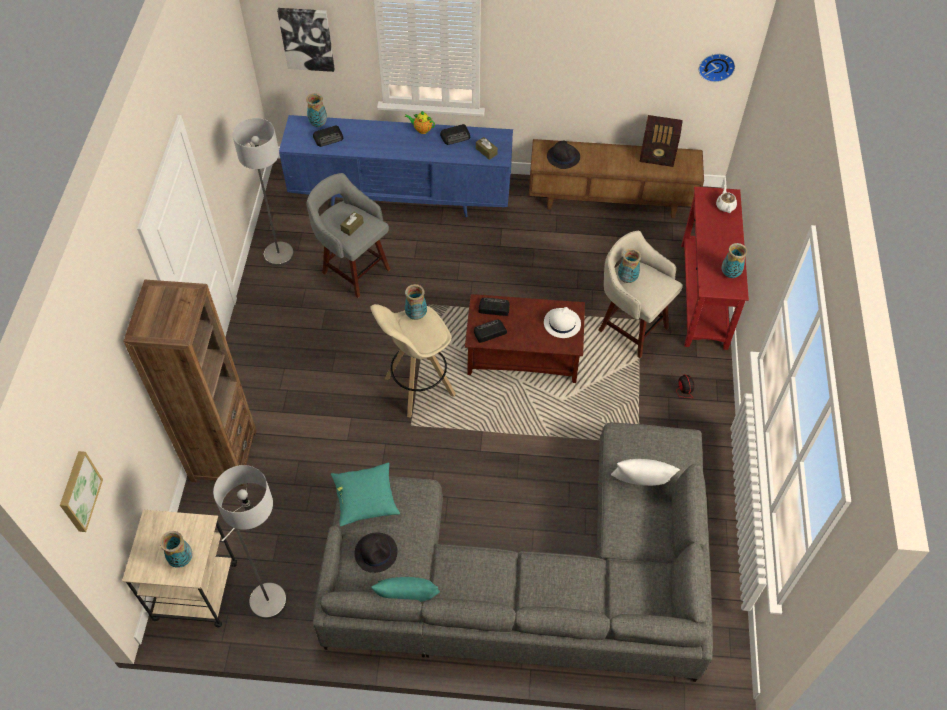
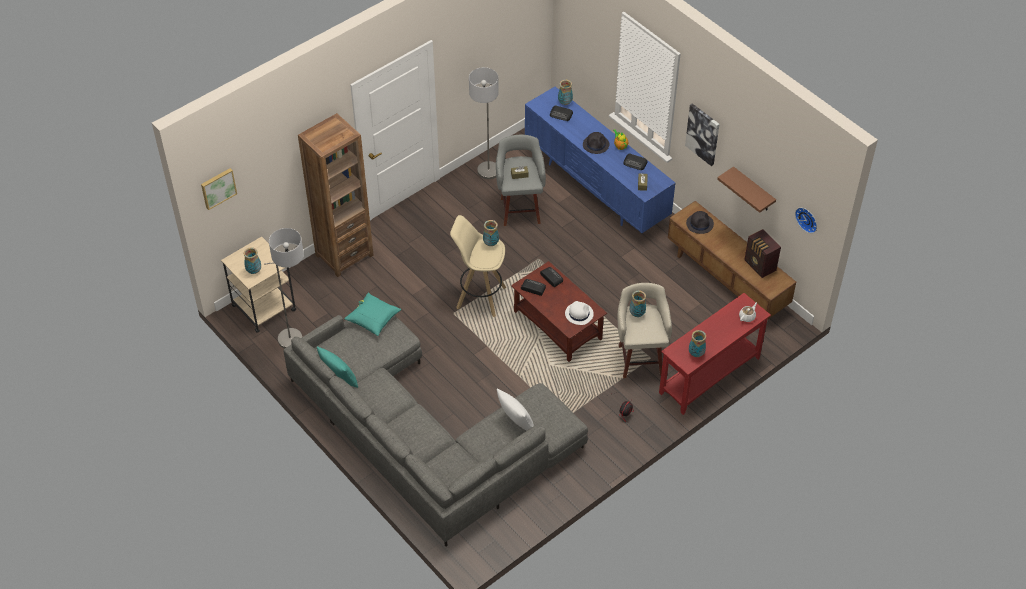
camera: 45 degrees right, 5 degrees down
(307, 39) = (582, 43): picture -> picture (703, 134)
(376, 552) = (349, 346): black hat -> black hat (596, 144)
(625, 77) = (753, 190): none -> brown shelf

